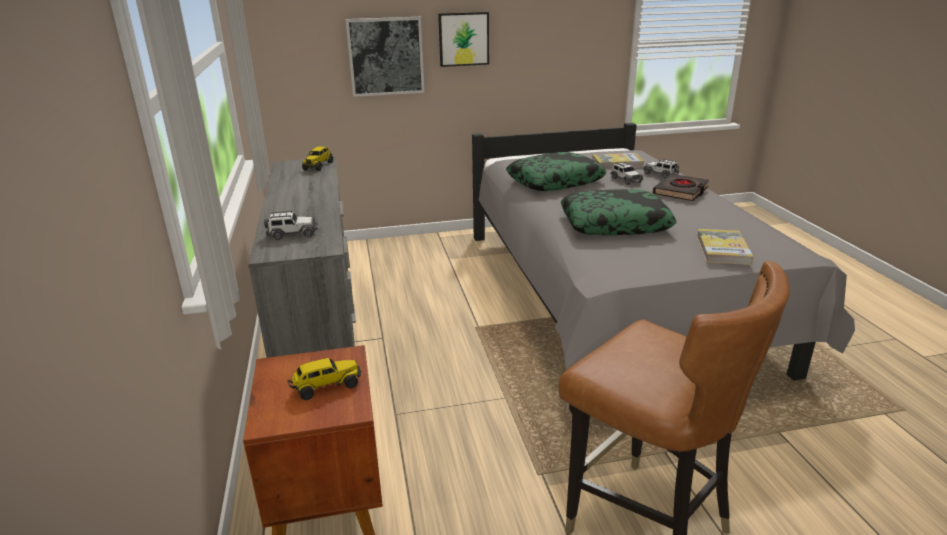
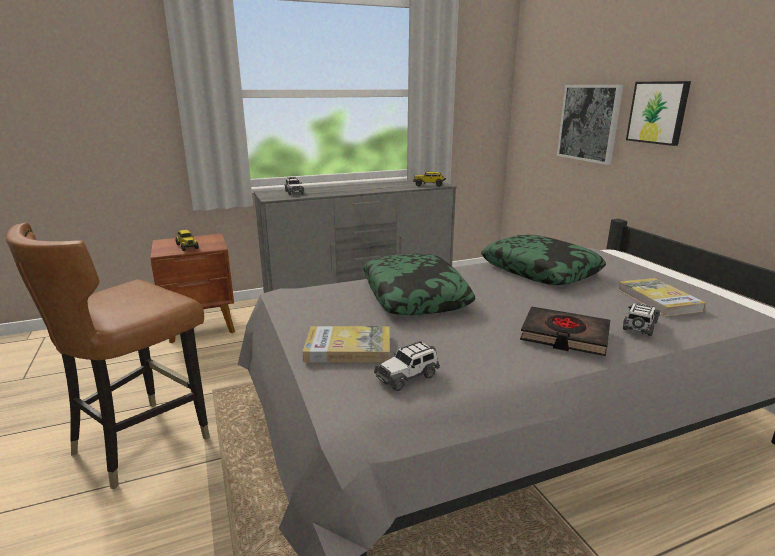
camera: 80 degrees right, 5 degrees down
(625, 180) = (581, 303): toy car -> toy car (407, 376)

